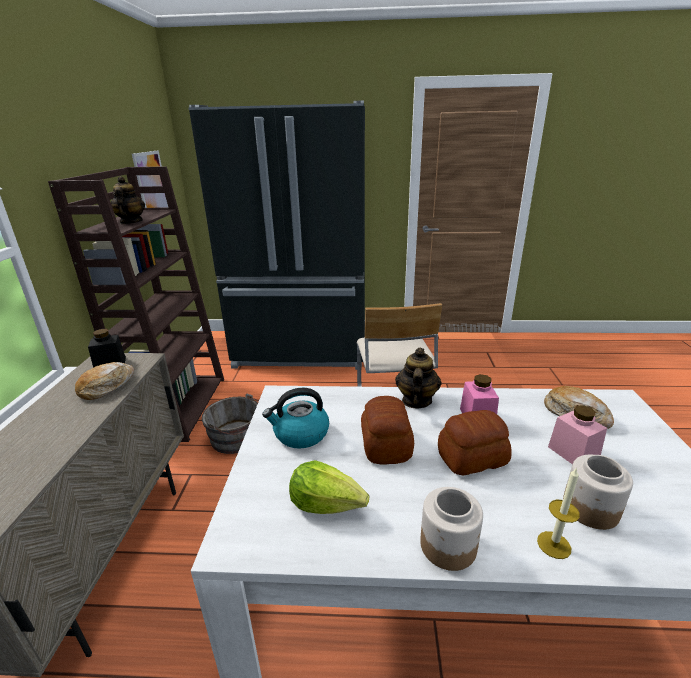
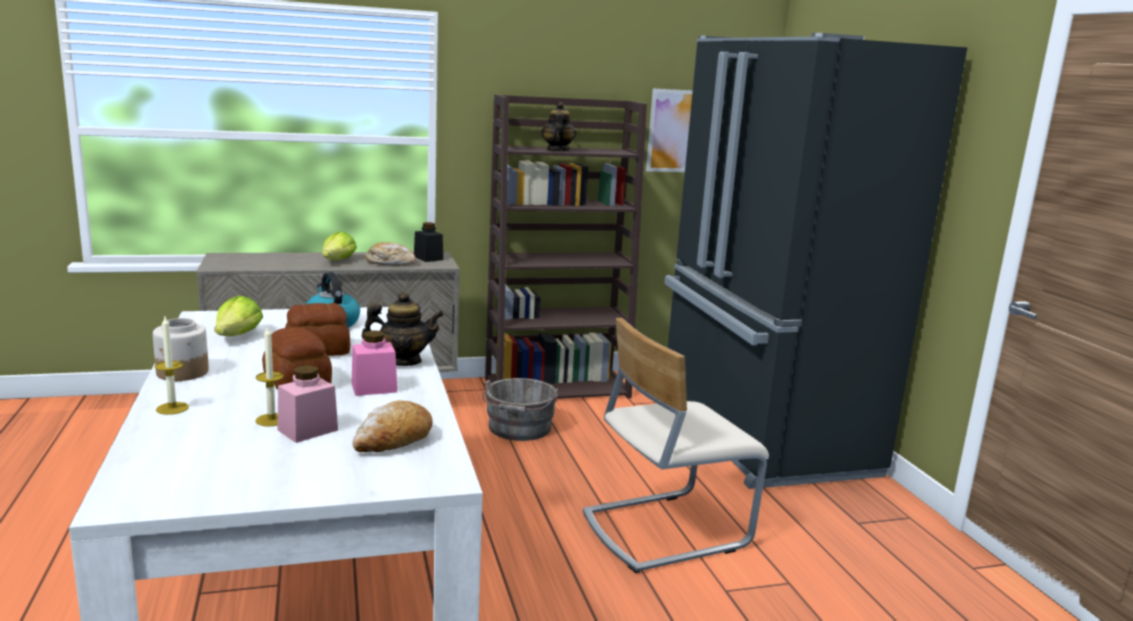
camera: 70 degrees right, 10 degrees down
(61, 420) = (338, 261): none -> lettuce
(131, 222) = (557, 150): teapot -> teapot turned 60 degrees counterclockwise
(559, 473) = (271, 420): none -> candle
(589, 508) = (215, 428): jar -> none

